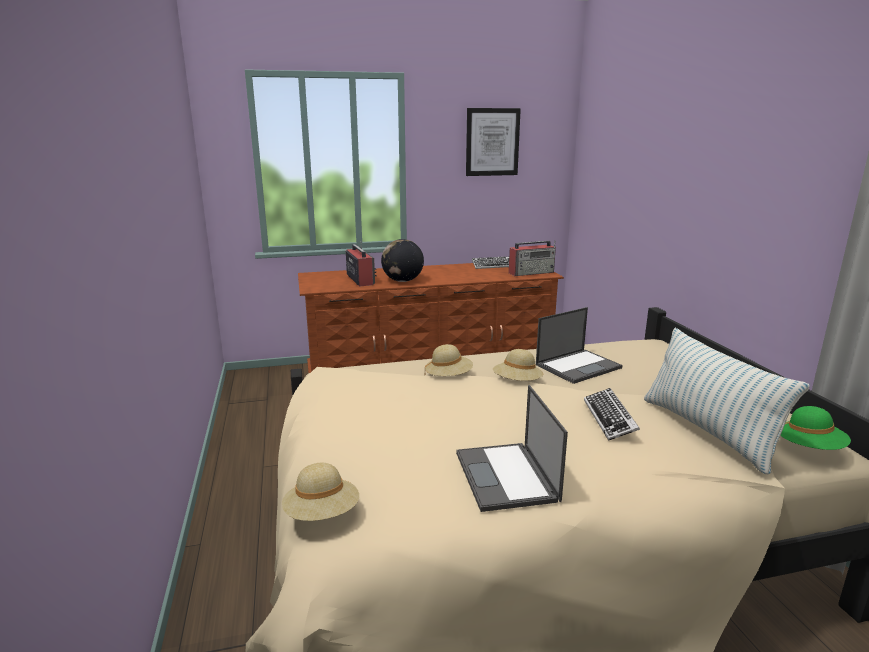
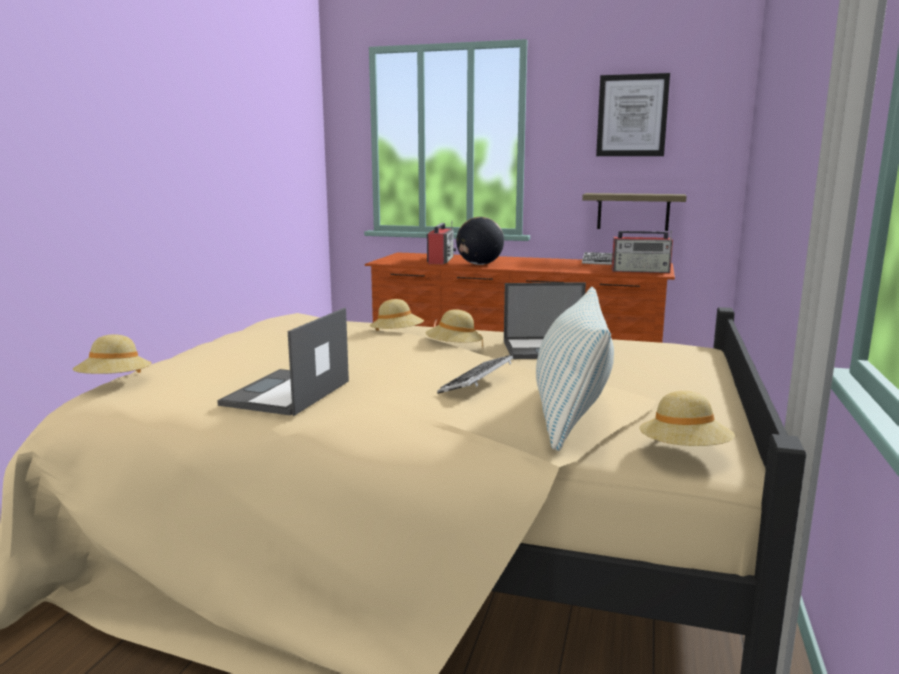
camera: 30 degrees right, 5 degrees down
(495, 220) = (633, 211): none -> shelf
(809, 448) = (684, 452): green hat -> beige hat

